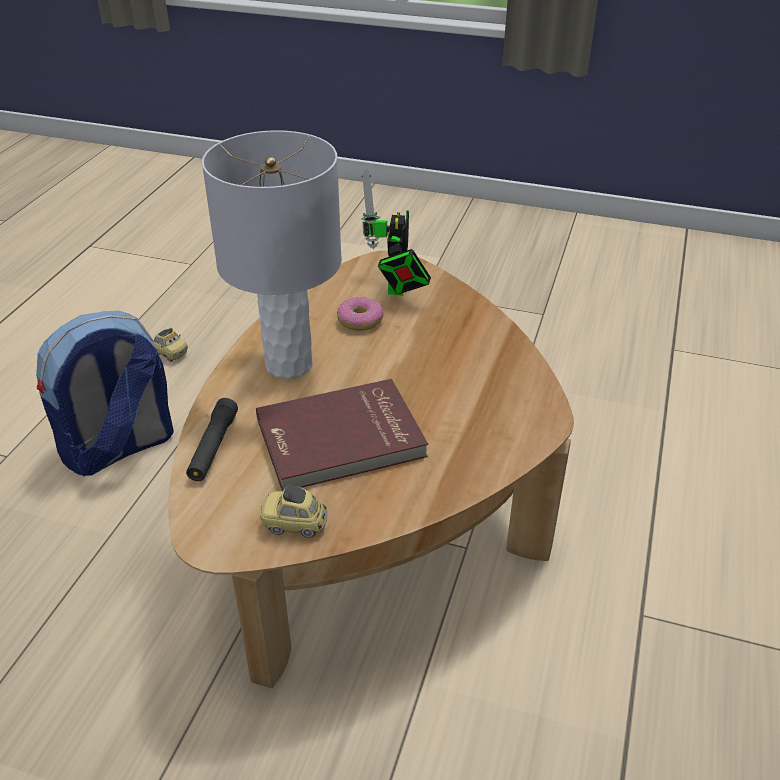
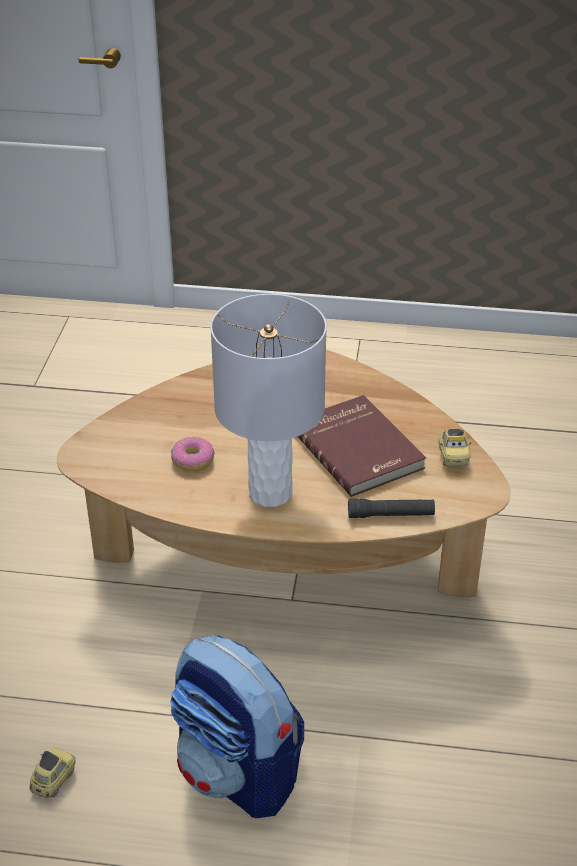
camera: 100 degrees left, 0 degrees up
(396, 289) = (134, 444): toy robot -> none

